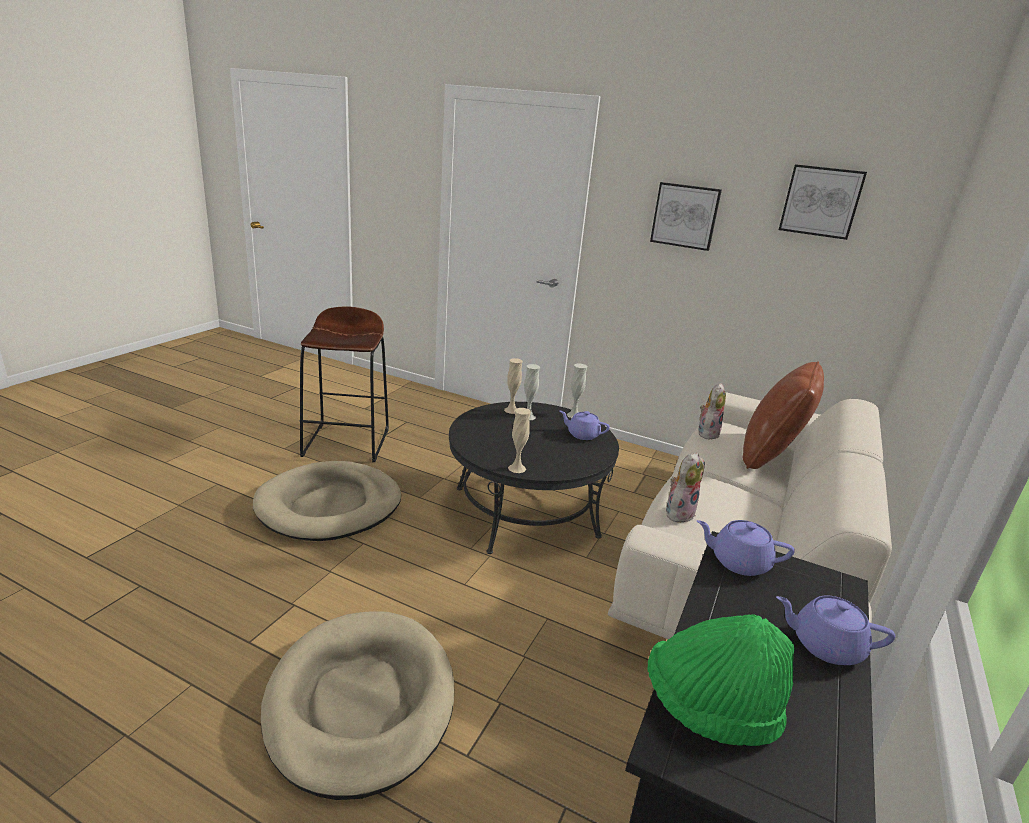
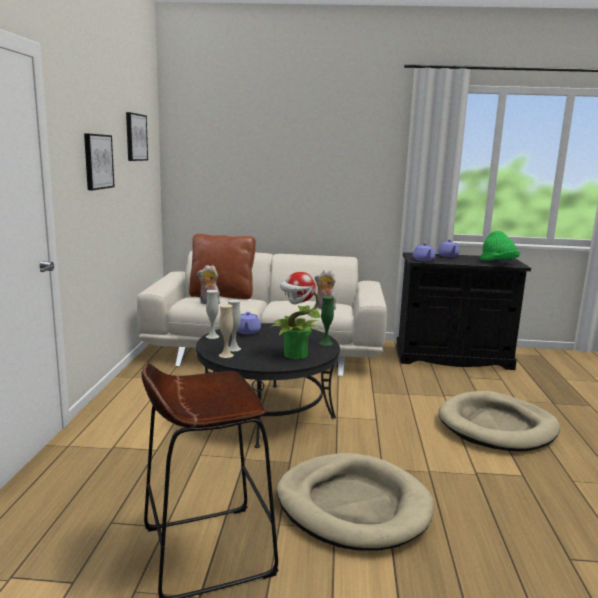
camera: 110 degrees left, 10 degrees down
(489, 440) = (295, 355): none -> potted plant
(517, 468) = (326, 343): beige vase -> green vase

